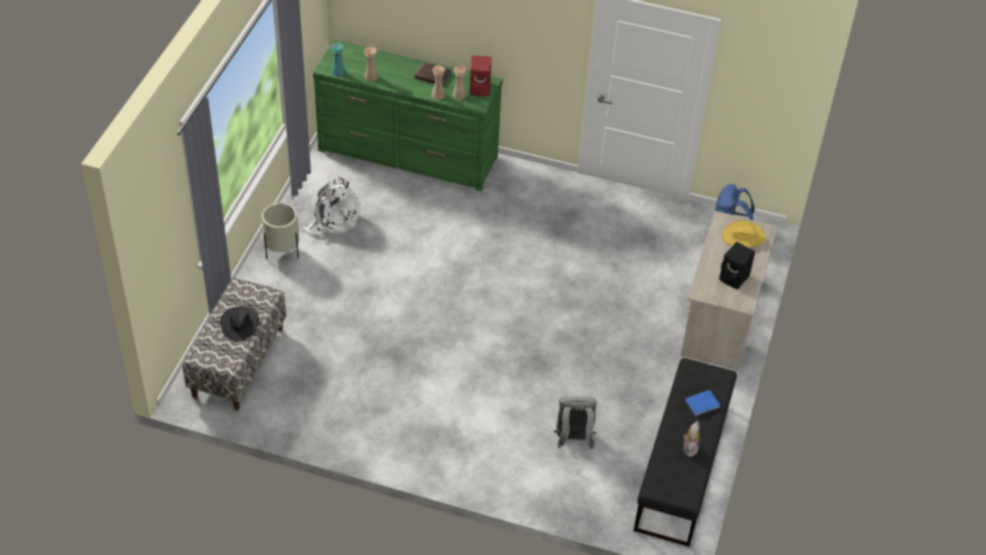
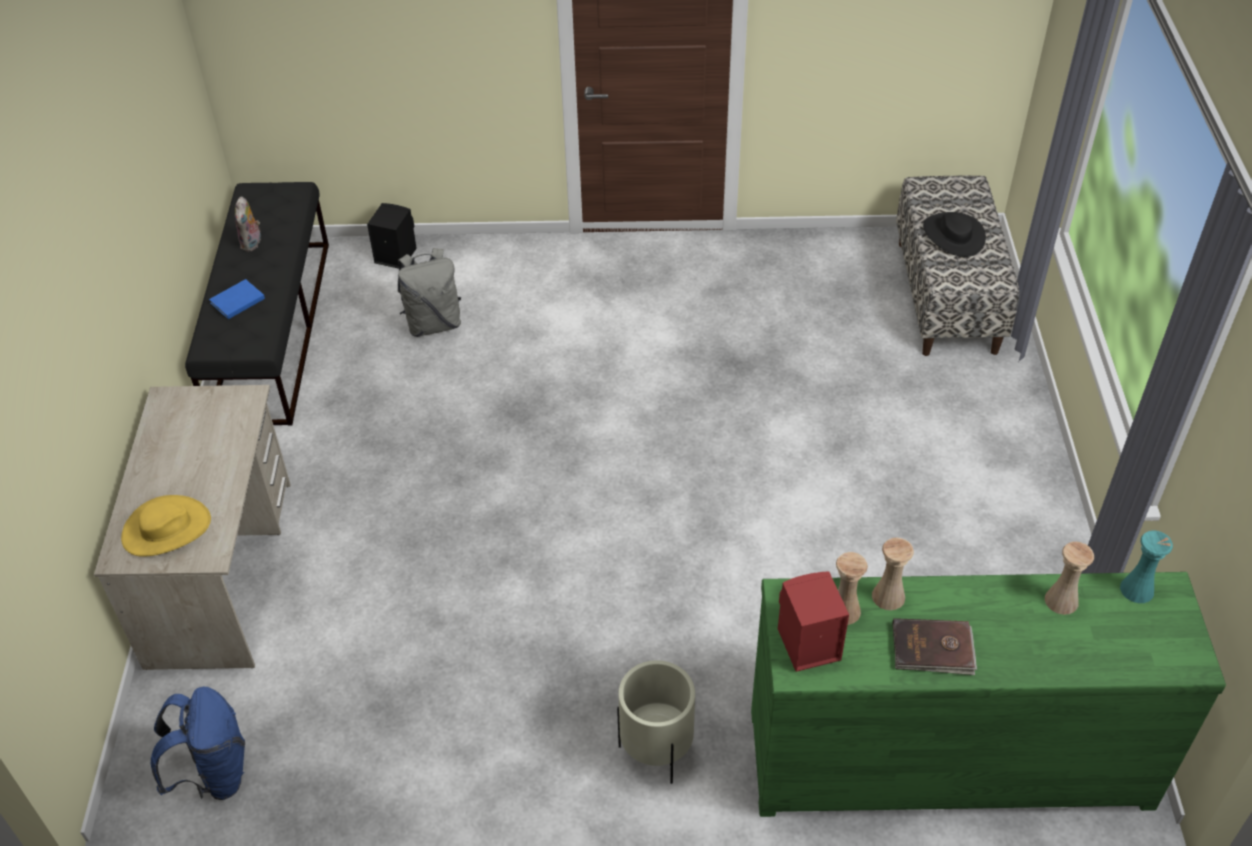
camera: 165 degrees right, 0 degrees up
(282, 251) = (1019, 471): beige planter -> beige planter (657, 751)
(333, 221) = (980, 554): white backpack -> none
(735, 278) = (183, 441): black speaker -> black speaker (394, 255)

